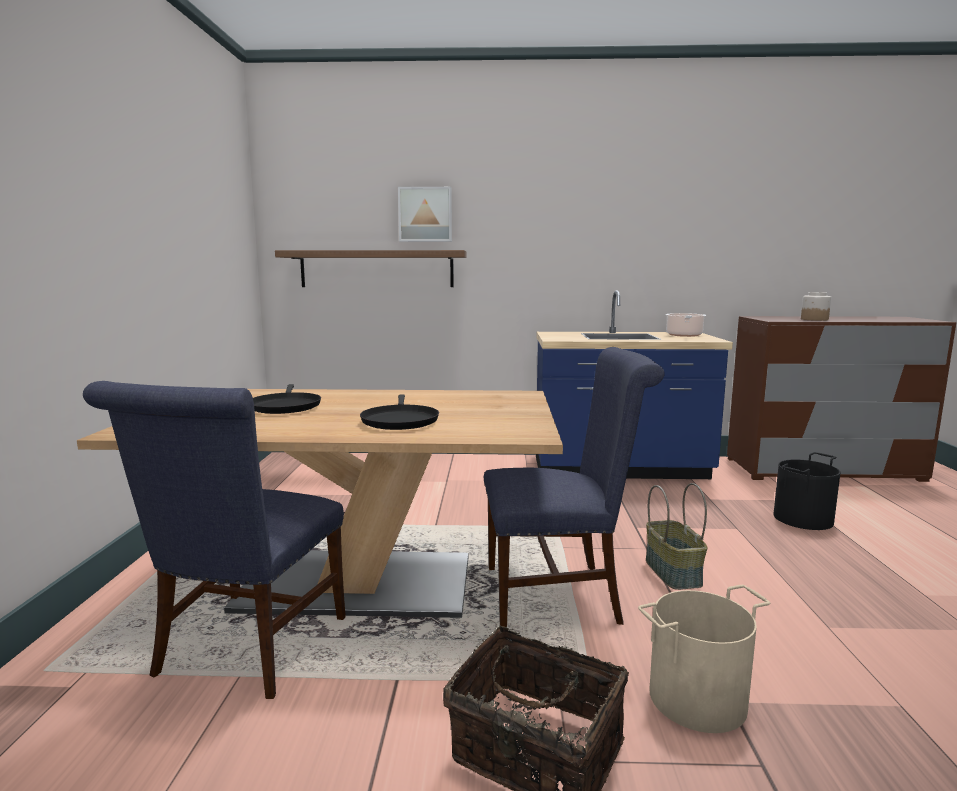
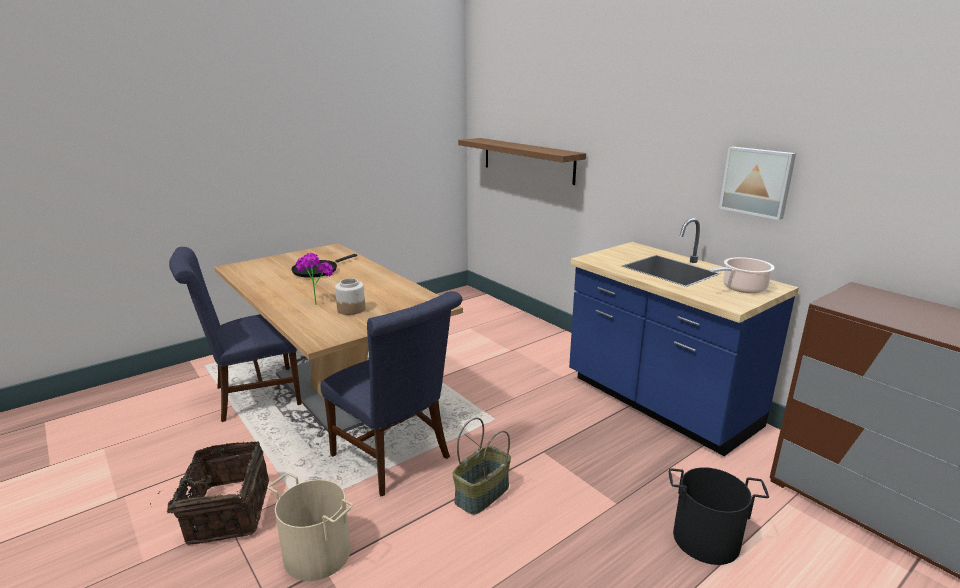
camera: 50 degrees right, 10 degrees up
(399, 420) = (316, 302): black frying pan -> potted plant
(425, 214) = (560, 115): picture -> picture (757, 181)
(814, 319) = (909, 319): jar -> jar (351, 309)

